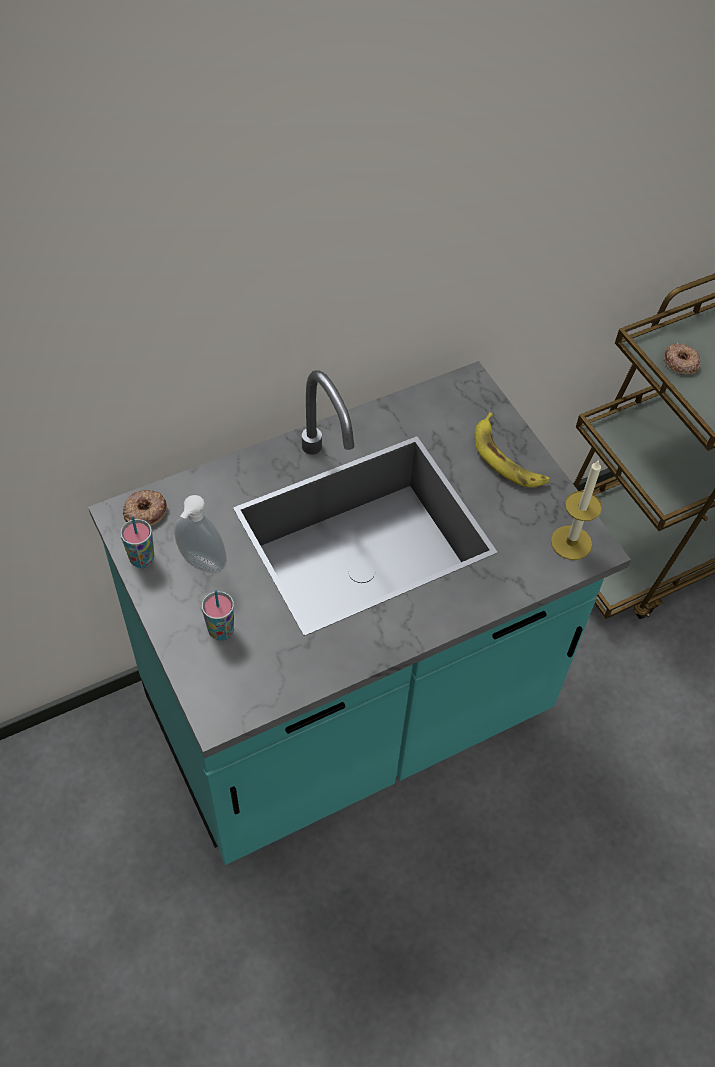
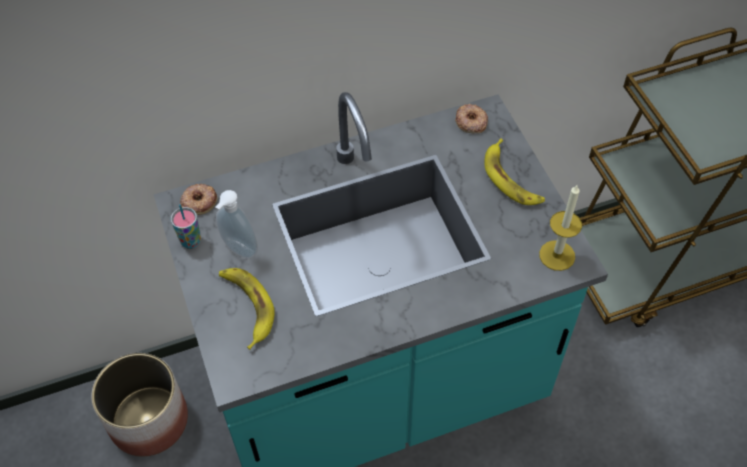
camera: 10 degrees right, 0 degrees up
(79, 779) = (148, 419): none -> planter
(221, 631) = (247, 306): cup -> banana
(680, 362) = (679, 107): donut -> donut (471, 122)

